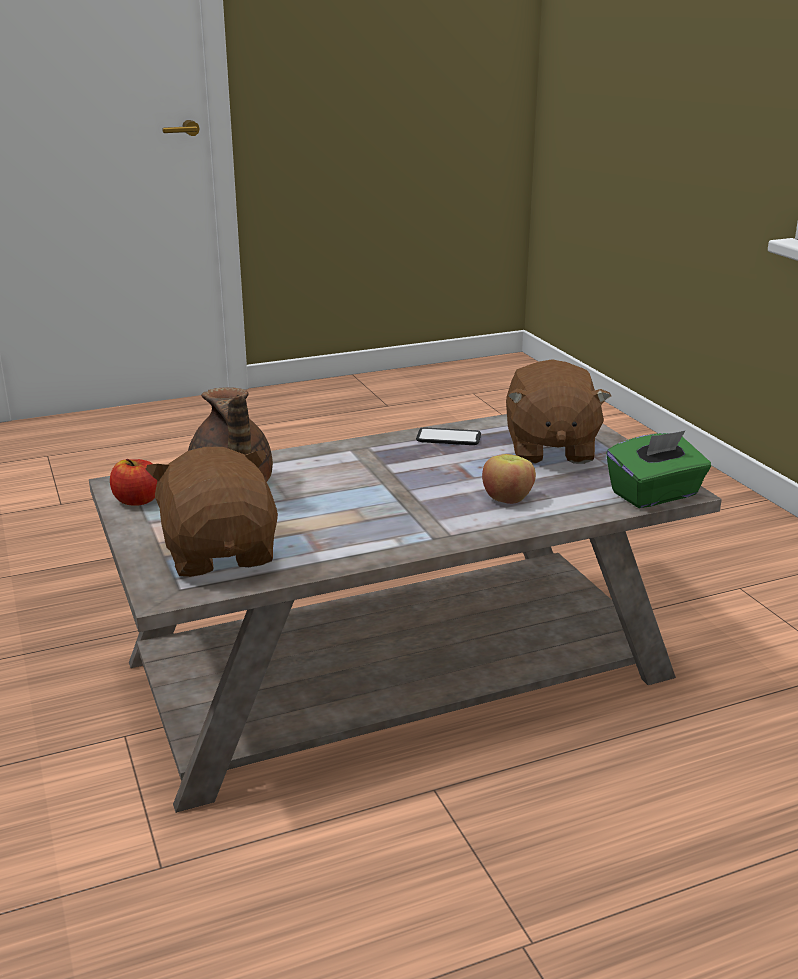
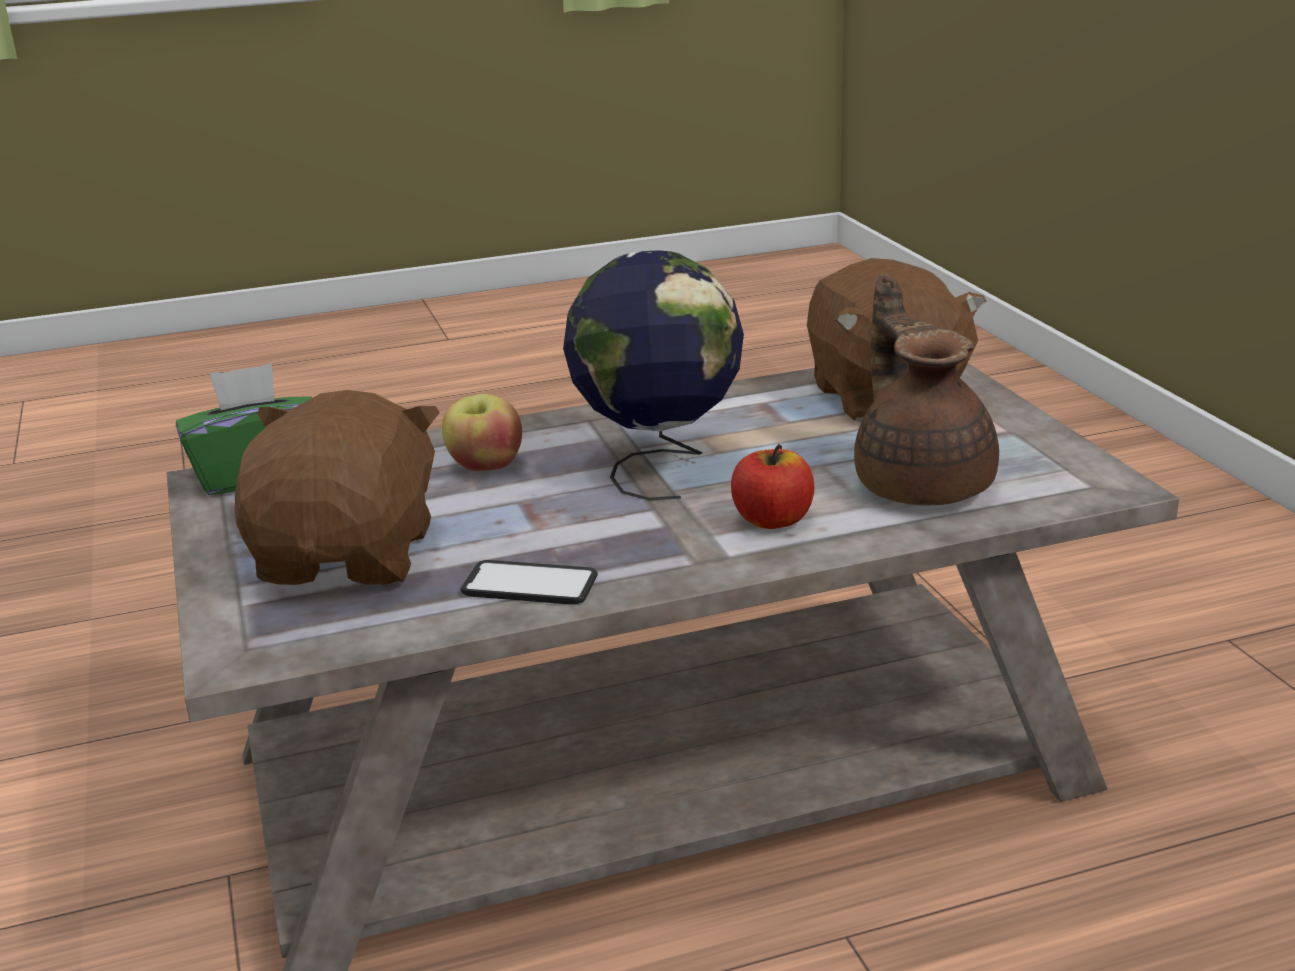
camera: 175 degrees left, 0 degrees up
(137, 501) = (1055, 459): apple -> apple (772, 520)
(393, 497) = (658, 467): none -> globe

